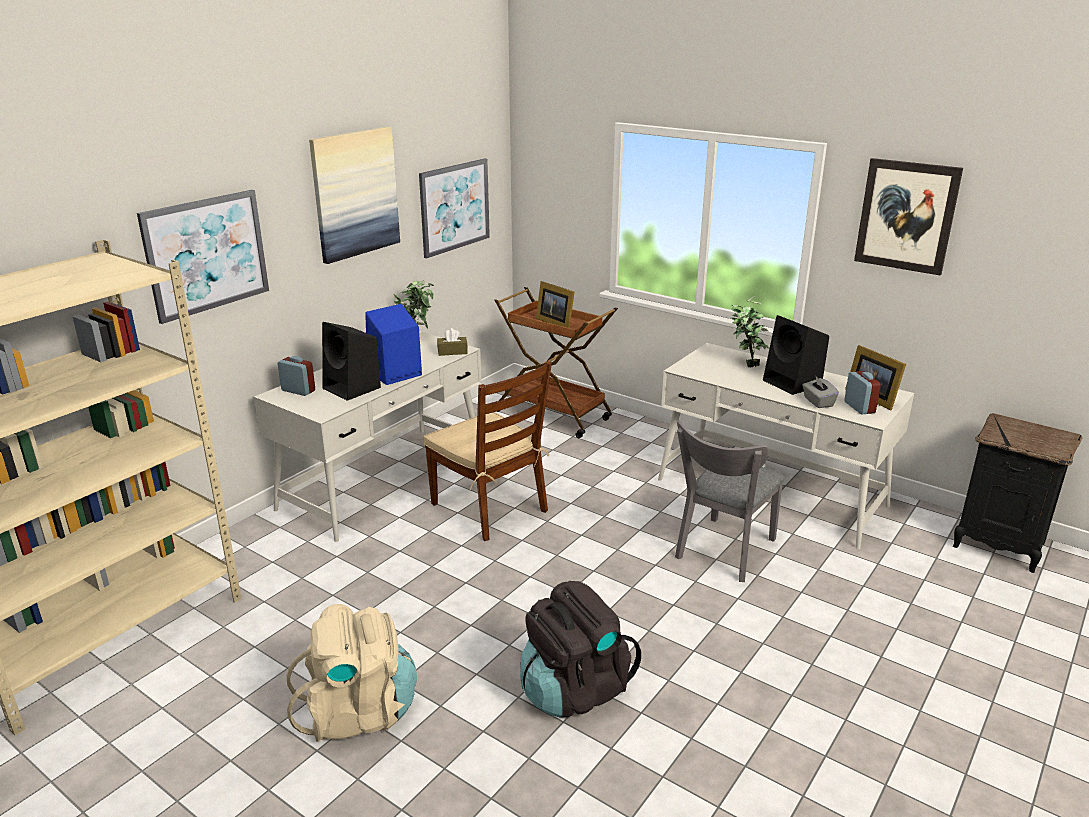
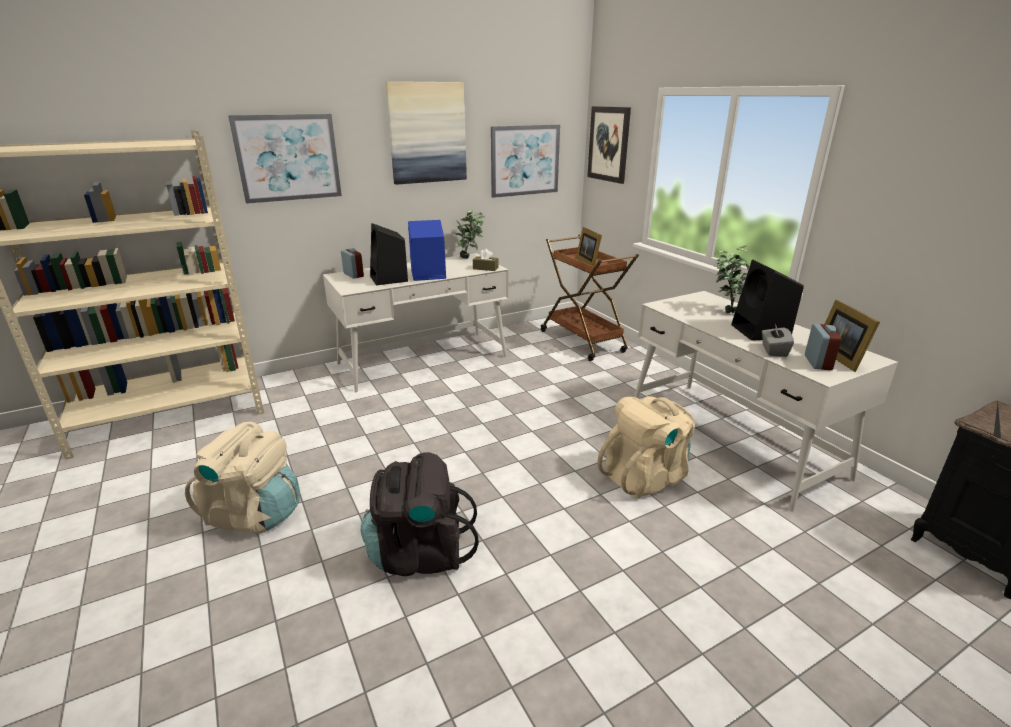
camera: 25 degrees right, 0 degrees up
(490, 508) = (479, 394): brown chair -> none
(722, 552) = (645, 477): grey chair -> beige backpack
(906, 216) = (923, 161): picture -> picture (608, 144)

